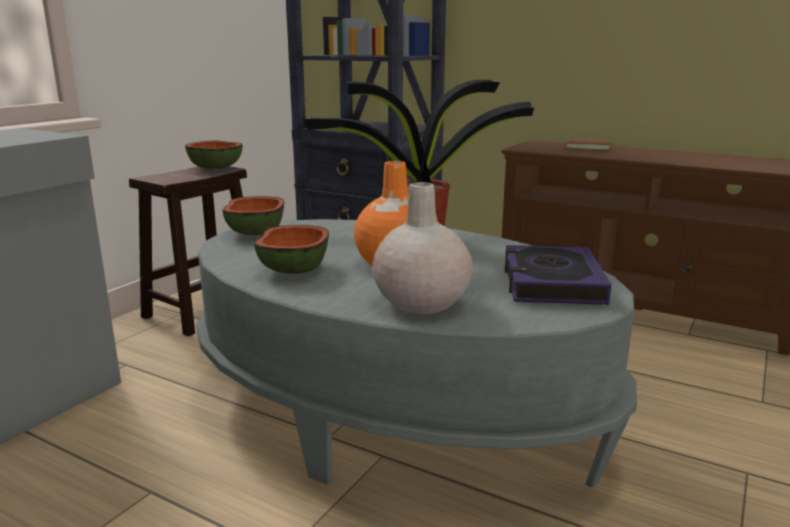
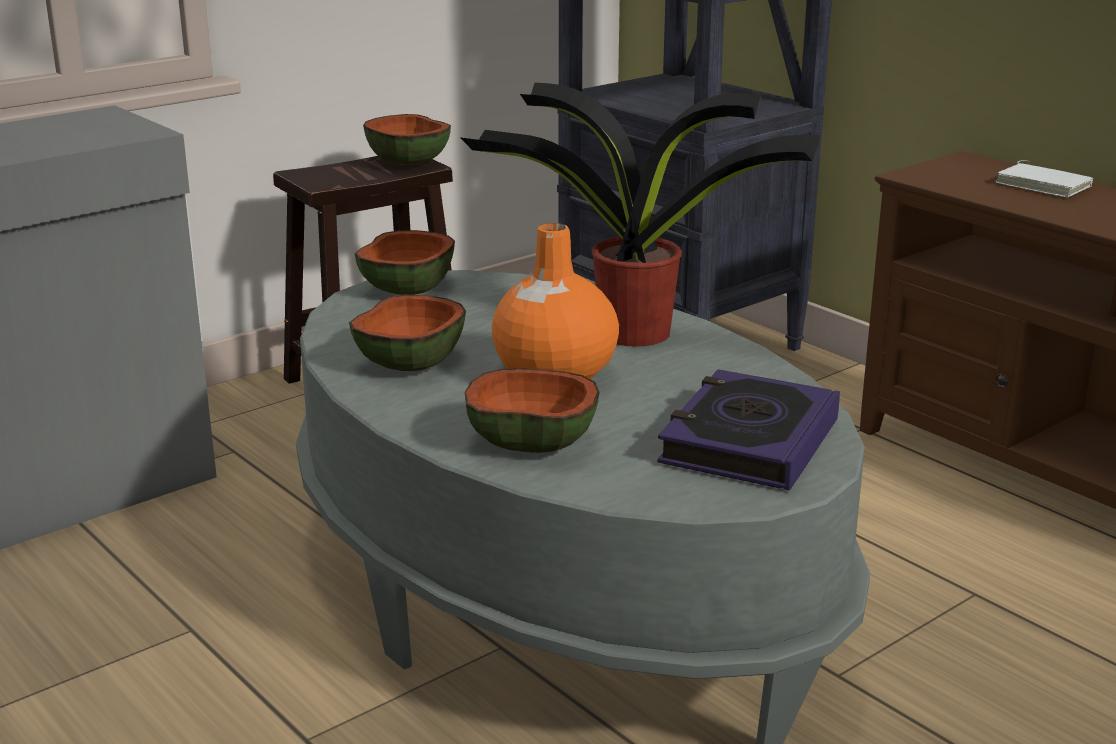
camera: 20 degrees right, 5 degrees up
(421, 303) = (530, 444): beige vase -> bowl
(589, 147) = (1044, 185): brown book -> white book

